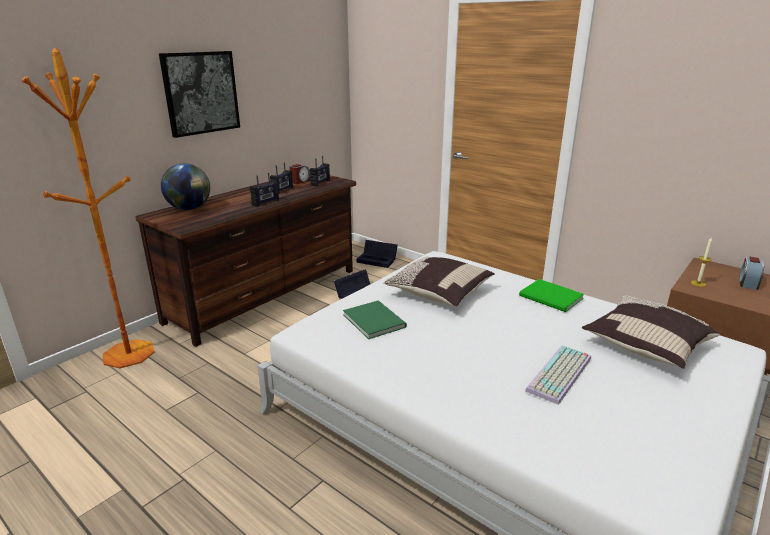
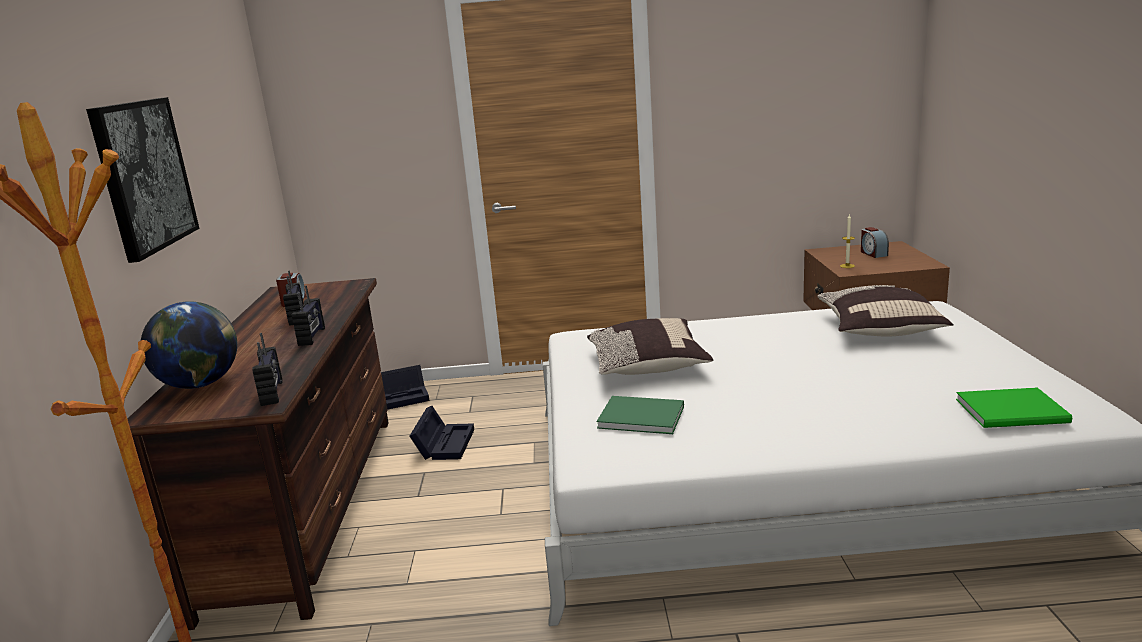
camera: 40 degrees left, 5 degrees down
(320, 183) = (330, 293): radio -> radio (273, 393)
(551, 298) = (751, 326): green book -> green book (1015, 412)
(560, 375) = (879, 376): keyboard -> none

